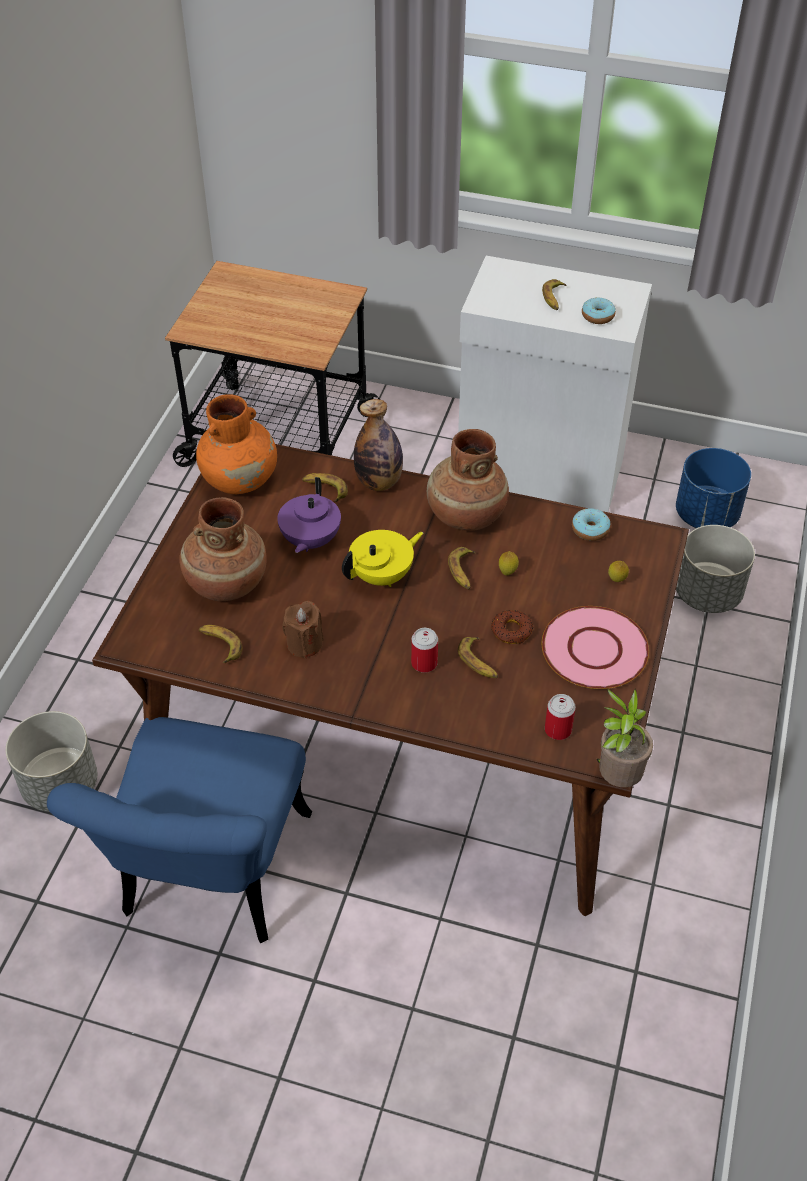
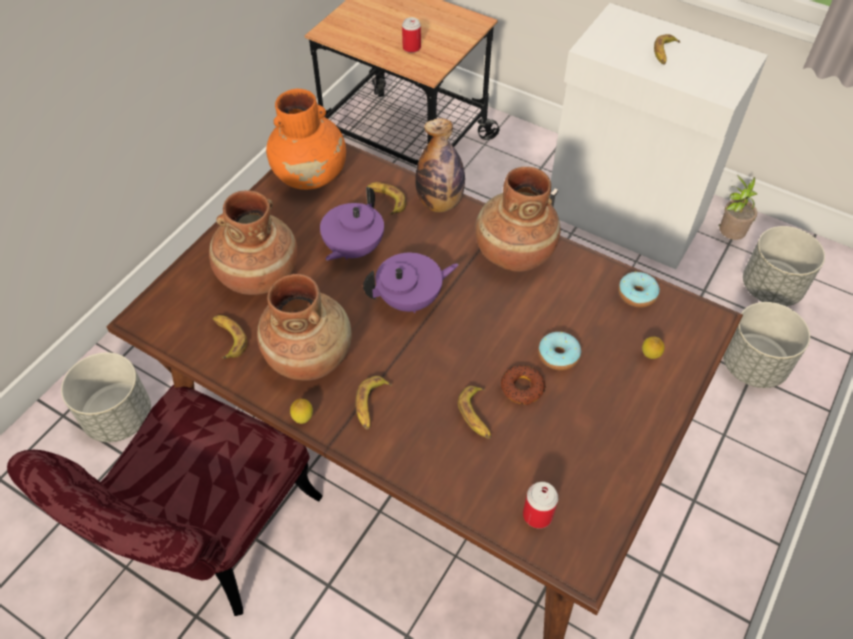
camera: 15 degrees right, 5 degrees up
(210, 882) = (211, 542): blue chair -> red chair
(304, 644) = (309, 355): brown candle -> brown vase
(382, 576) = (411, 300): yellow teapot -> purple teapot
(424, 663) = (420, 404): can -> can (411, 48)
(463, 572) = (492, 312): banana -> banana (371, 405)
(507, 572) = (537, 322): lemon -> lemon (303, 419)
(595, 649) = (605, 429): pink plate -> none
(597, 316) = (703, 77): donut -> donut (558, 355)
(616, 777) = (586, 590): potted plant -> potted plant (728, 236)
(707, 515) = (771, 288): blue planter -> grey planter

